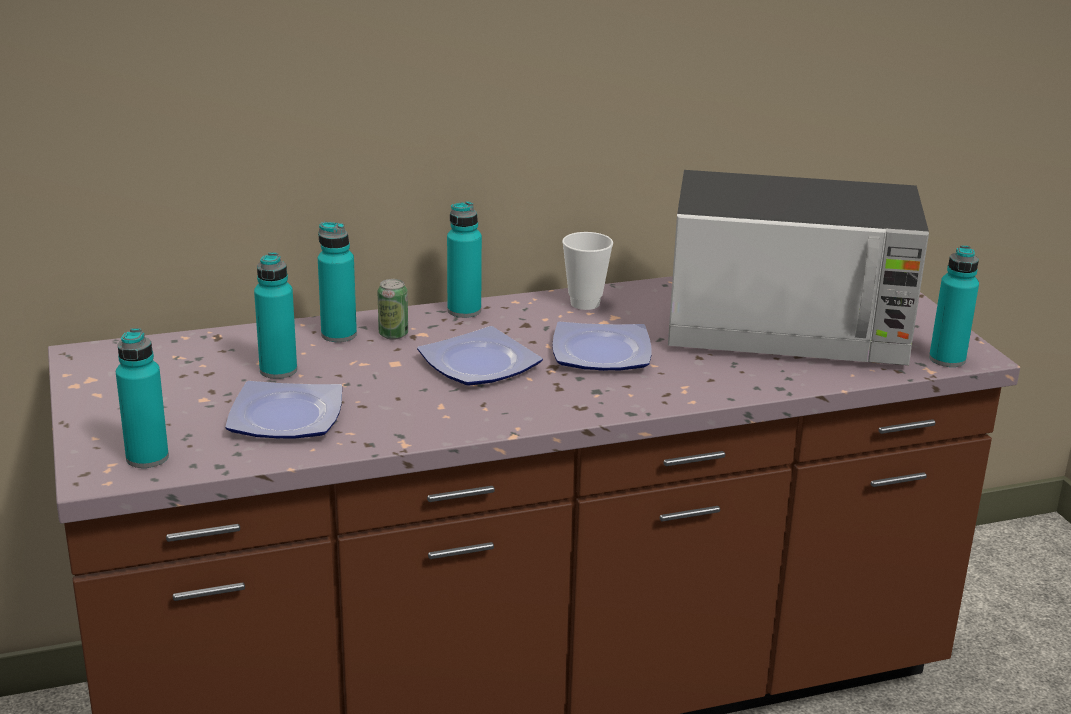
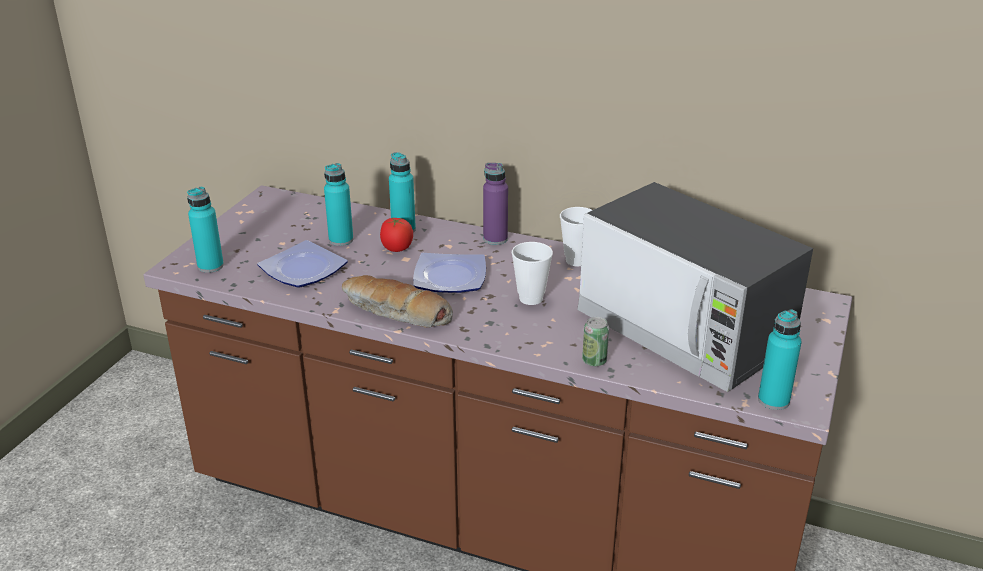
camera: 40 degrees right, 5 degrees up
(366, 357) = (397, 248): none -> tomato
(393, 334) = (432, 240): can -> can (594, 361)
(464, 310) = (495, 239): turquoise bottle -> purple bottle
(480, 420) = (395, 313): none -> bread
(599, 354) = (531, 298): plate -> cup

